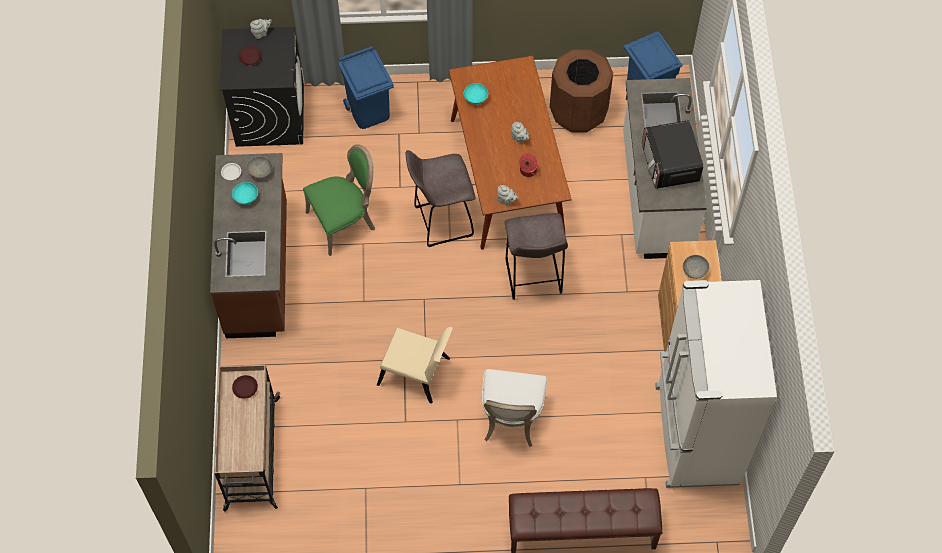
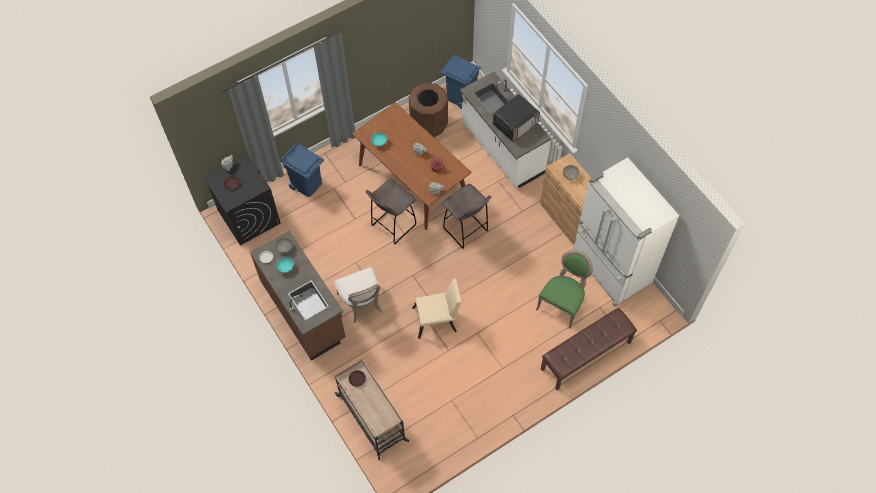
camera: 30 degrees left, 0 degrees up
(344, 222) = (336, 255): green chair -> green chair (563, 303)
(511, 420) = (507, 316): white chair -> white chair (362, 303)
(670, 164) = (515, 124): microwave -> microwave turned 90 degrees counterclockwise

